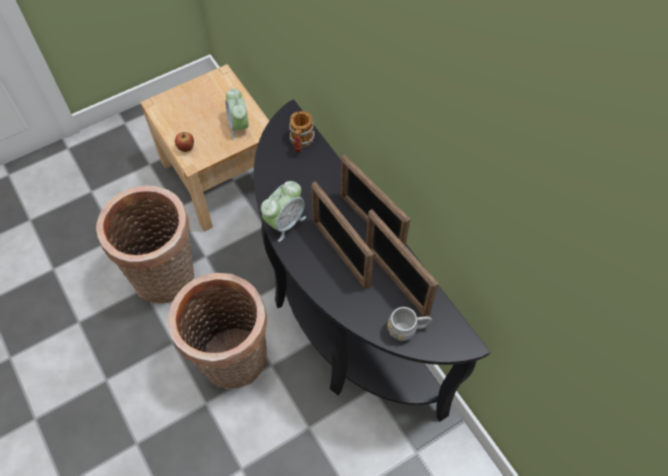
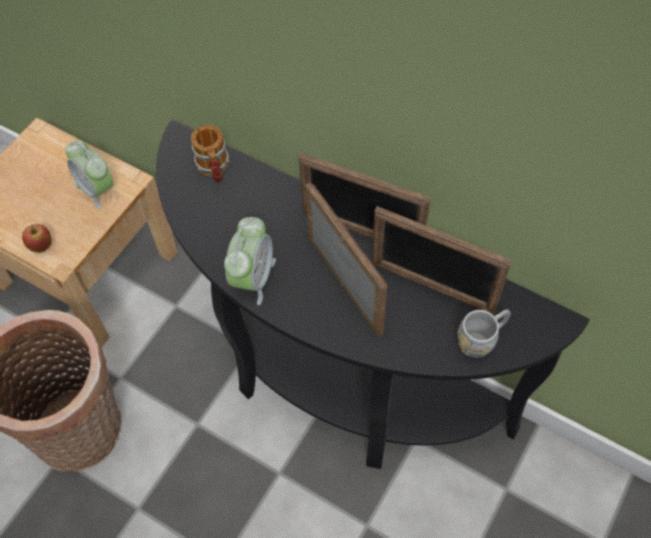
camera: 25 degrees left, 0 degrees up
(233, 362) = (229, 494): basket -> none
(340, 253) = (345, 284): picture frame -> picture frame turned 150 degrees counterclockwise

